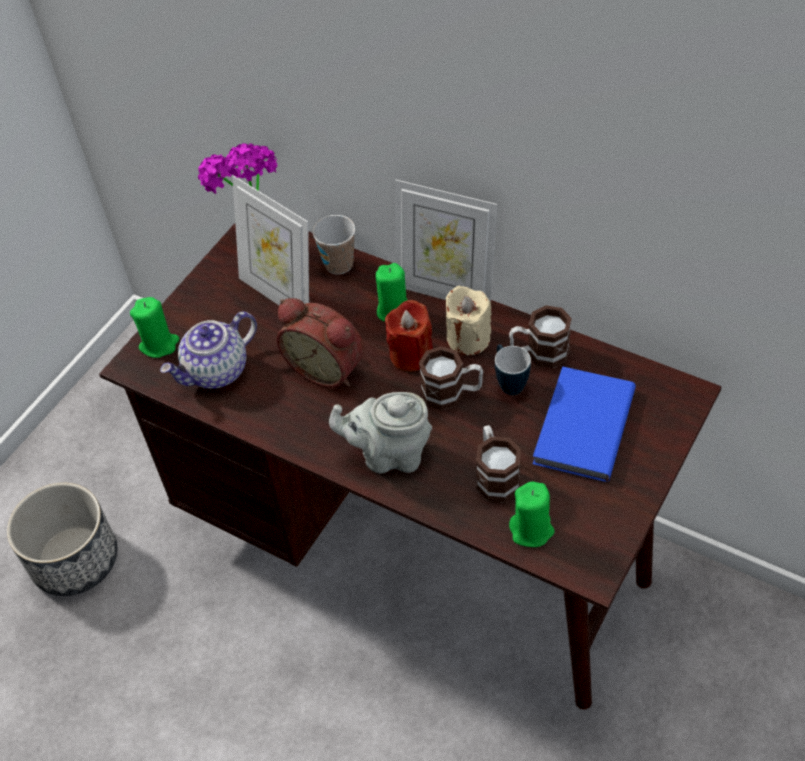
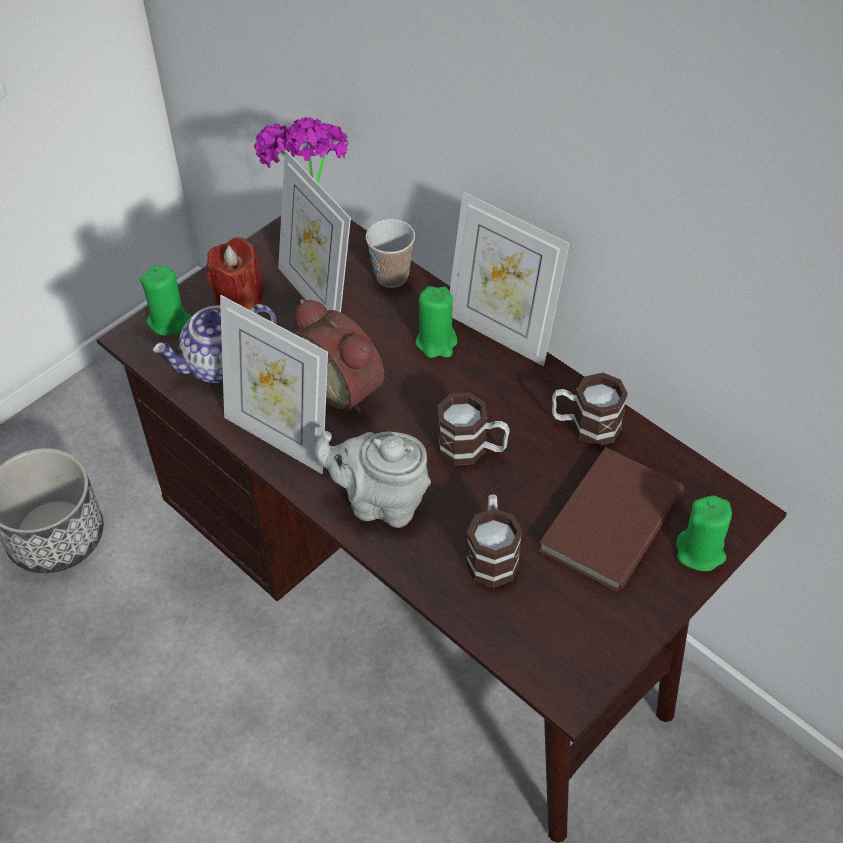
camera: 10 degrees right, 0 degrees up
(287, 420) = (280, 436): none -> picture frame
(411, 354) = (440, 395): red candle -> red candle (239, 299)
(468, 338) = (509, 391): beige candle -> none
(509, 382) = (540, 451): mug -> none
(531, 530) = (514, 627): green candle -> green candle (700, 552)
(581, 427) = (607, 522): blue book -> brown book

